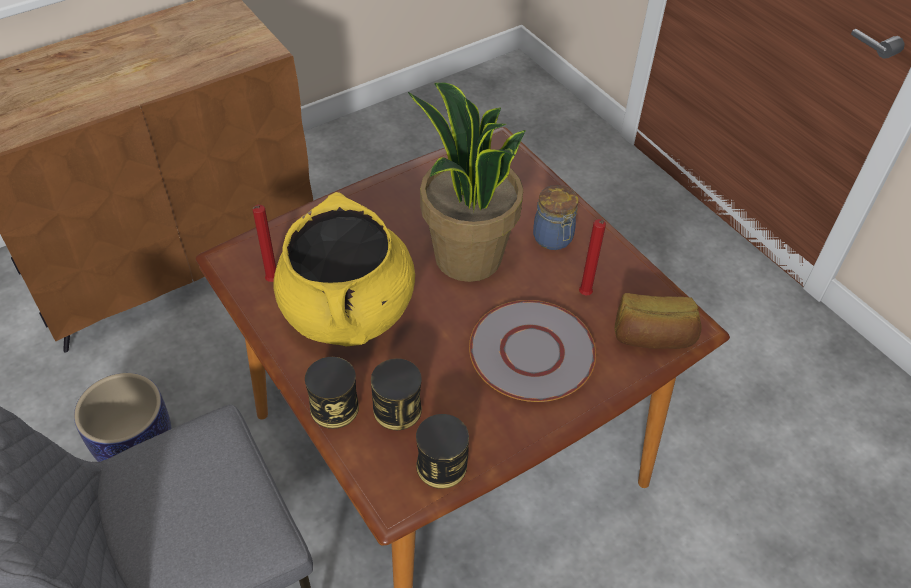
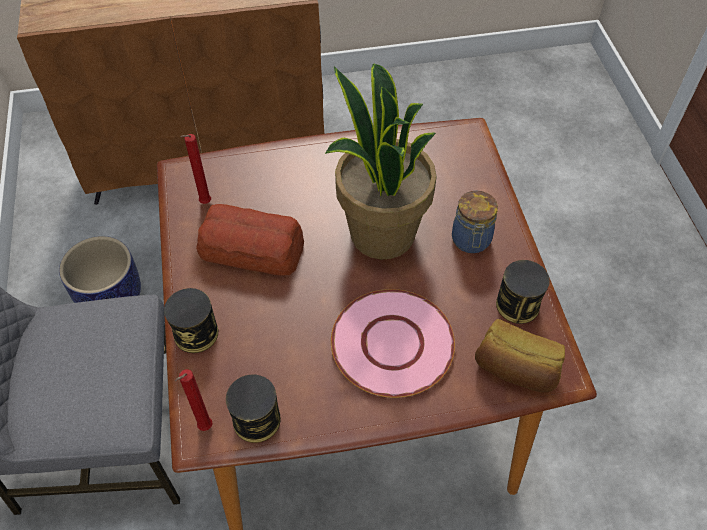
camera: 25 degrees right, 5 degrees up
(348, 311) = (252, 250): yellow cooking pot -> bread
(397, 409) = (246, 354): can -> can (517, 305)
(532, 352) = (393, 343): grey plate -> pink plate
(585, 296) = (471, 306): red candle -> red candle (204, 428)

